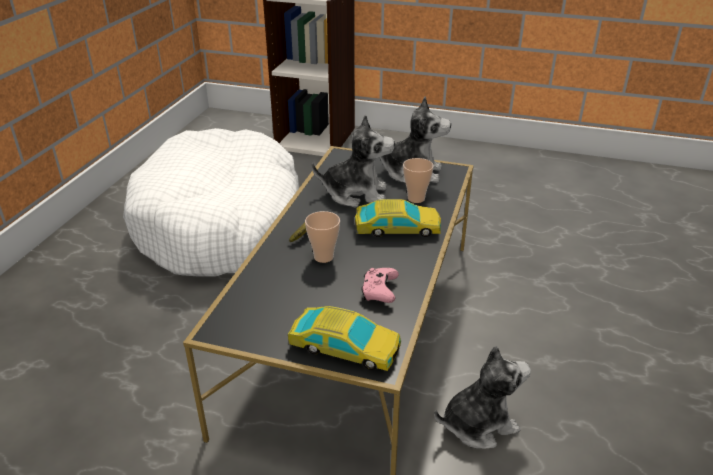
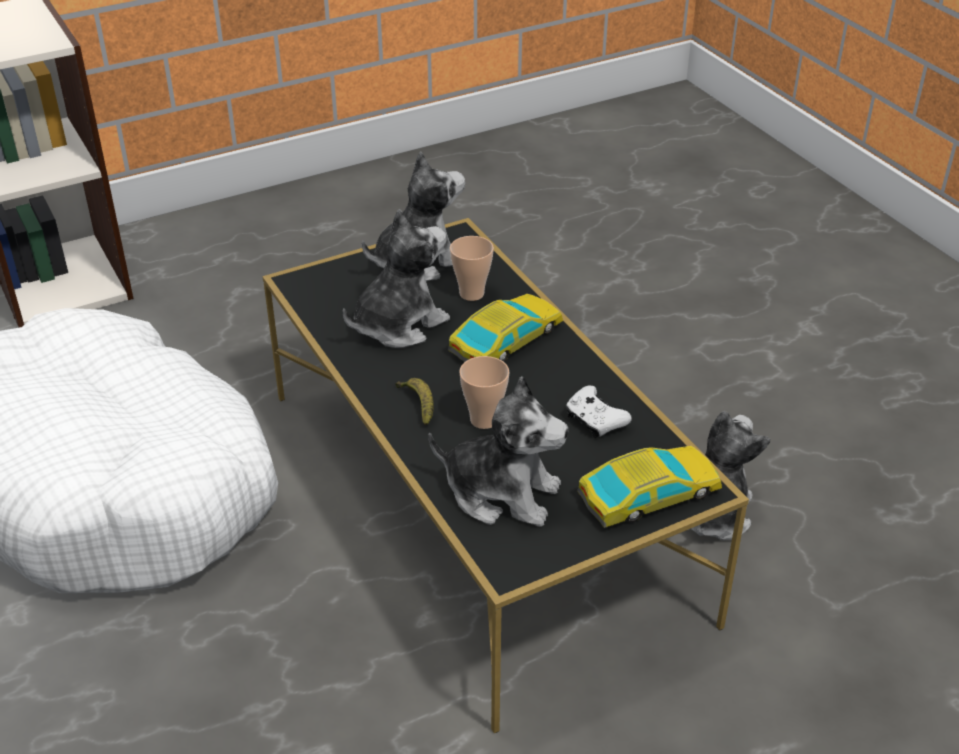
camera: 45 degrees left, 5 degrees up
(273, 295) = (502, 493): none -> plush toy
(379, 291) = (595, 420): pink game controller -> white game controller

